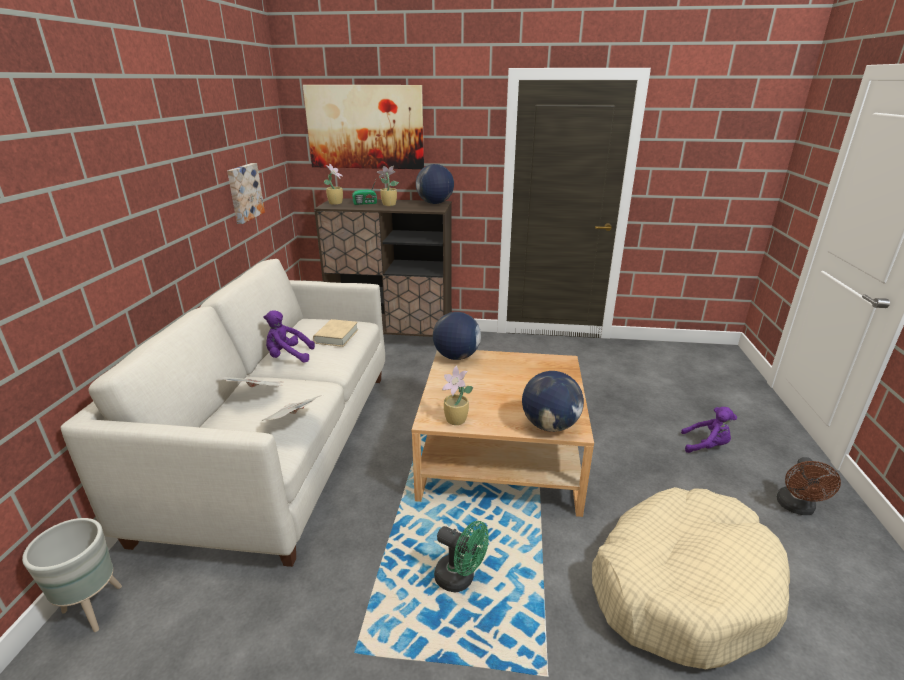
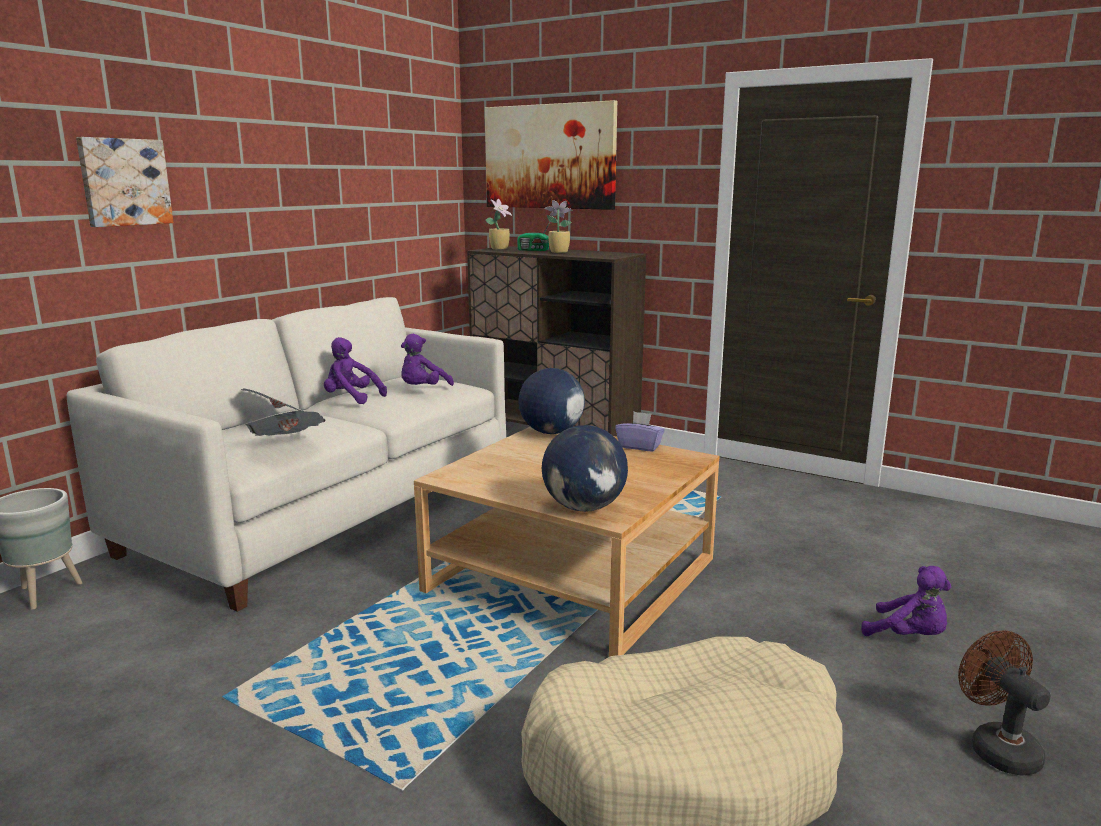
camera: 25 degrees right, 10 degrees down
(244, 192) = (380, 221): picture -> picture (124, 182)
(336, 336) = (423, 390): beige book -> purple plush toy
(435, 203) = (619, 254): globe -> none
(456, 421) = (473, 483): potted plant -> none
(460, 579) = (397, 673): green fan -> none
(524, 358) = (639, 446): none -> purple tissue box
(796, 508) = (997, 747): brown fan -> brown fan turned 120 degrees clockwise

